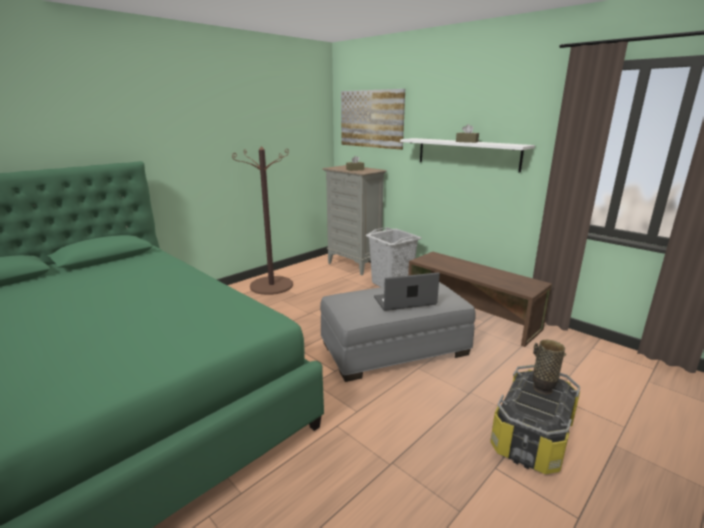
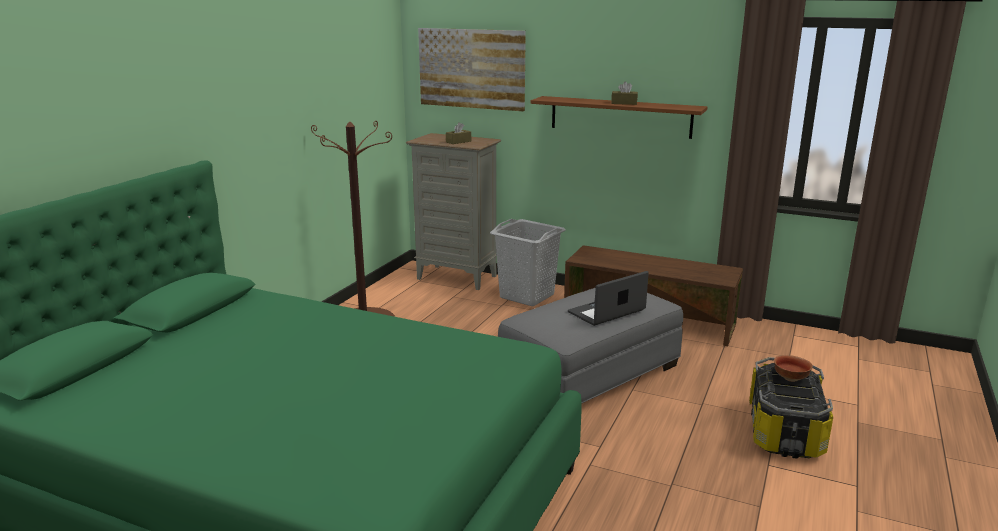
camera: 20 degrees left, 0 degrees up
(467, 154) = (620, 117): white shelf -> brown shelf
(542, 389) = (790, 378): vase -> bowl

